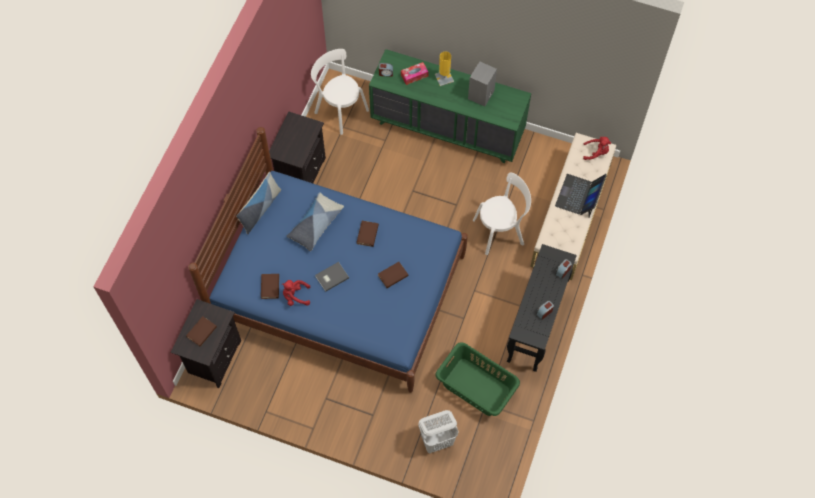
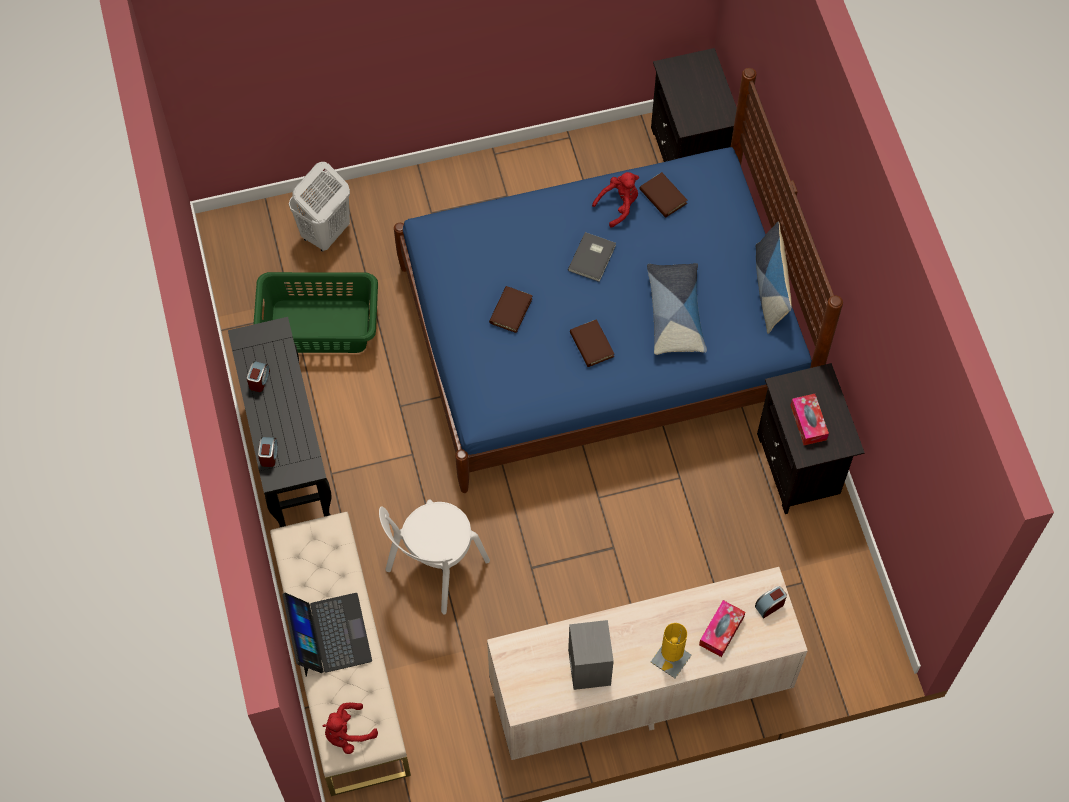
camera: 145 degrees right, 0 degrees up
(202, 332) = (698, 91): brown book -> none
(300, 137) = (808, 422): none -> tissue box
(339, 110) = (832, 608): white chair -> none
(448, 128) = (639, 690): green dresser -> beige dresser

